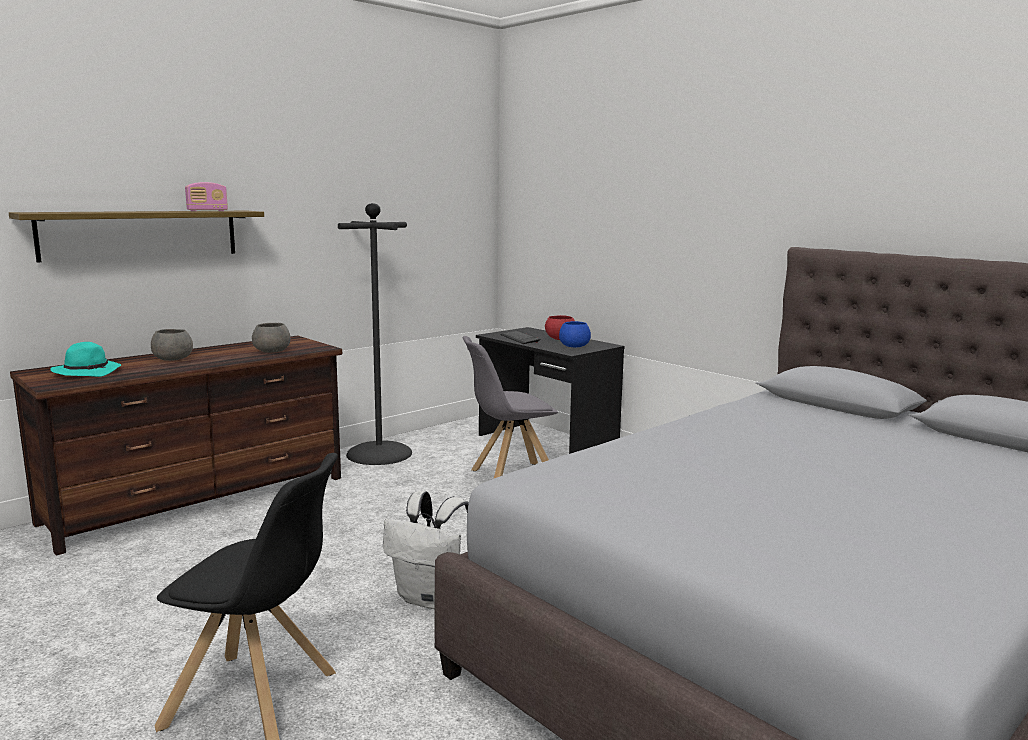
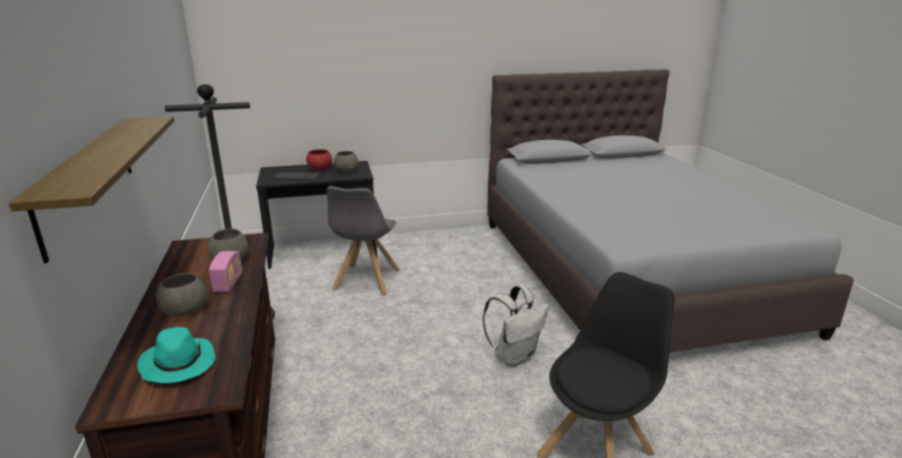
camera: 60 degrees left, 10 degrees up
(207, 211) = (138, 129): radio -> radio (228, 283)
(574, 346) = (346, 170): blue bowl -> grey bowl

